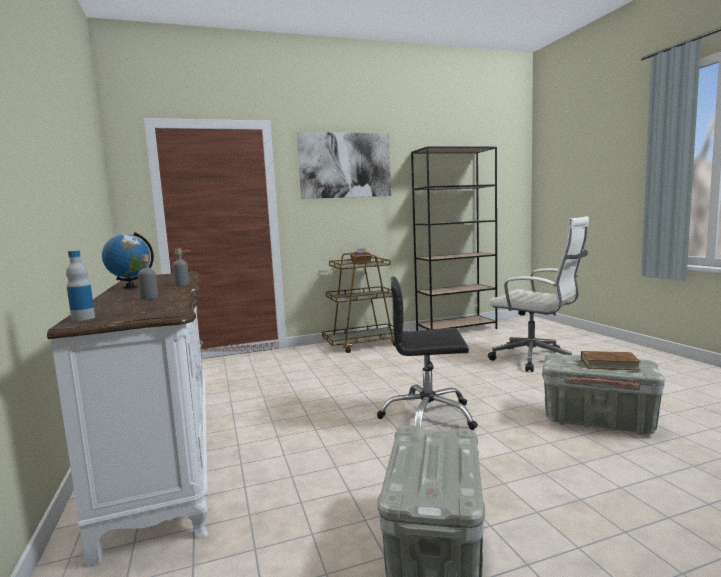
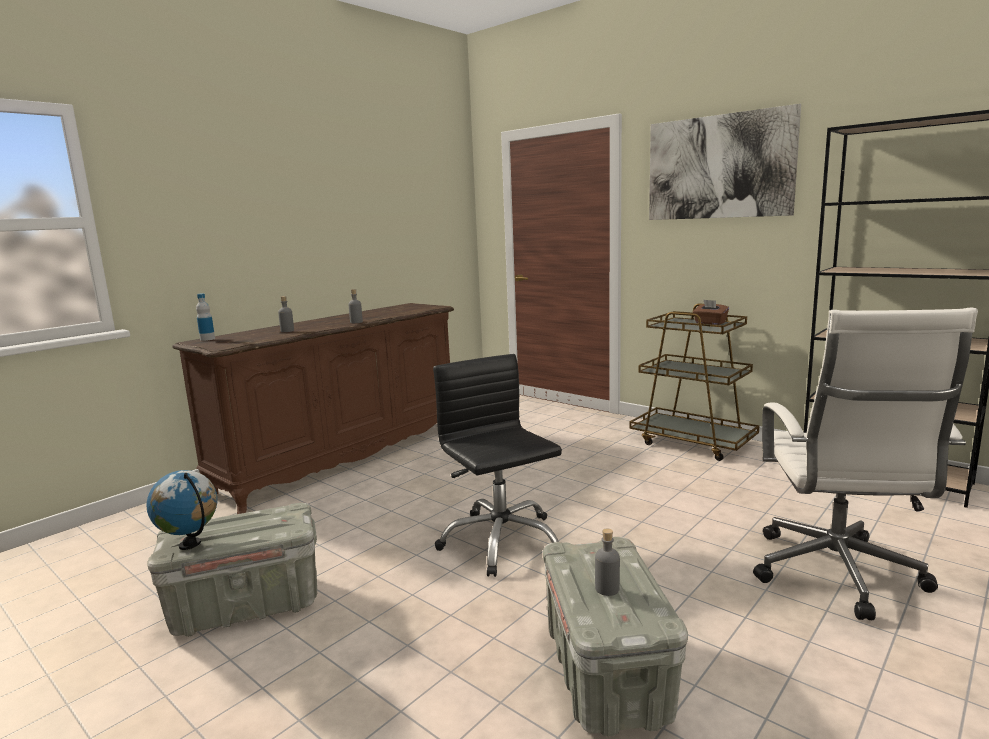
camera: 60 degrees right, 5 degrees up
(130, 287) = (343, 317): globe -> globe (190, 544)
(168, 451) = (346, 459): white cabinet -> brown cabinet
(608, 364) = (607, 589): brown book -> grey bottle

